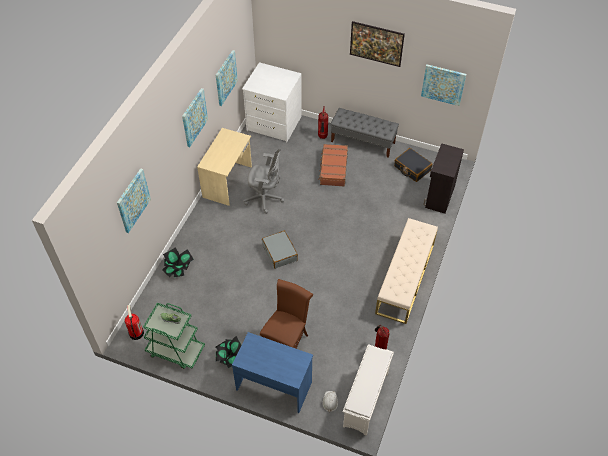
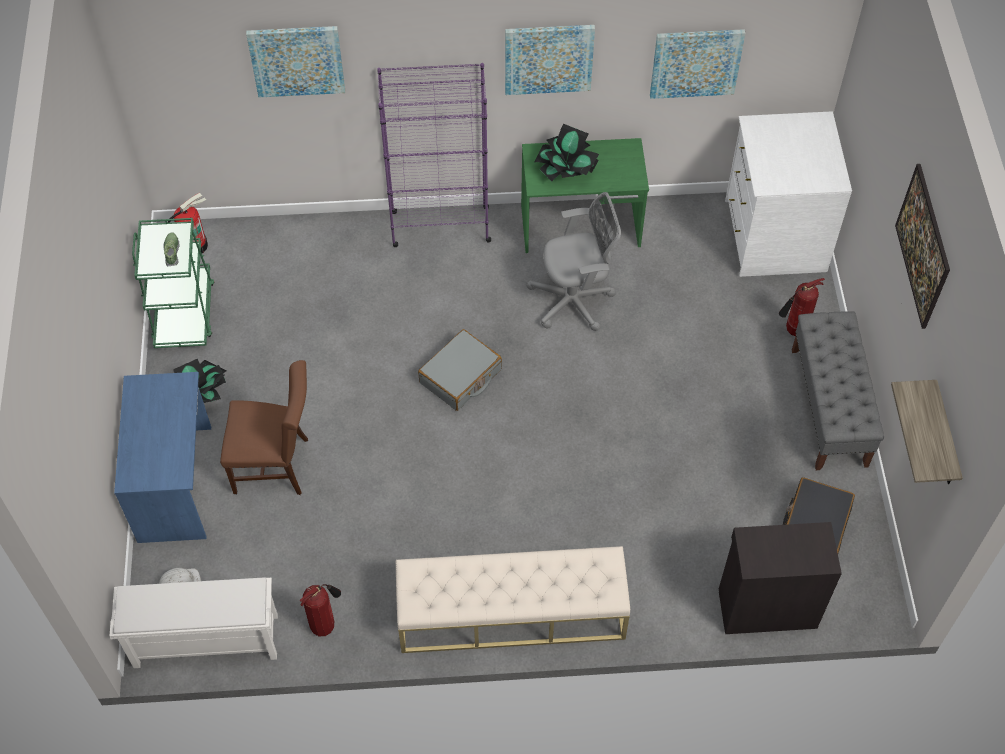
camera: 65 degrees right, 5 degrees up
(178, 269) = (346, 243): potted plant -> potted plant (566, 172)
(193, 230) = (440, 226): none -> purple bookcase
(228, 181) = (581, 227): beige desk -> green desk
(265, 198) = (575, 301): grey office chair -> grey office chair turned 90 degrees counterclockwise
(333, 169) = (719, 382): brown suitcase -> none
(443, 84) = (944, 437): picture -> shelf

